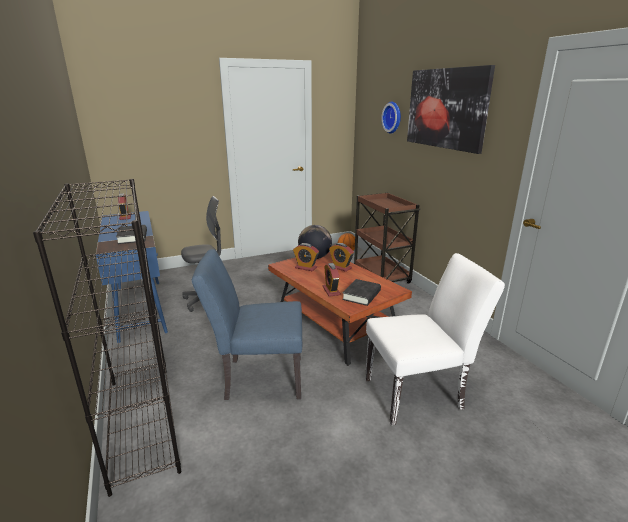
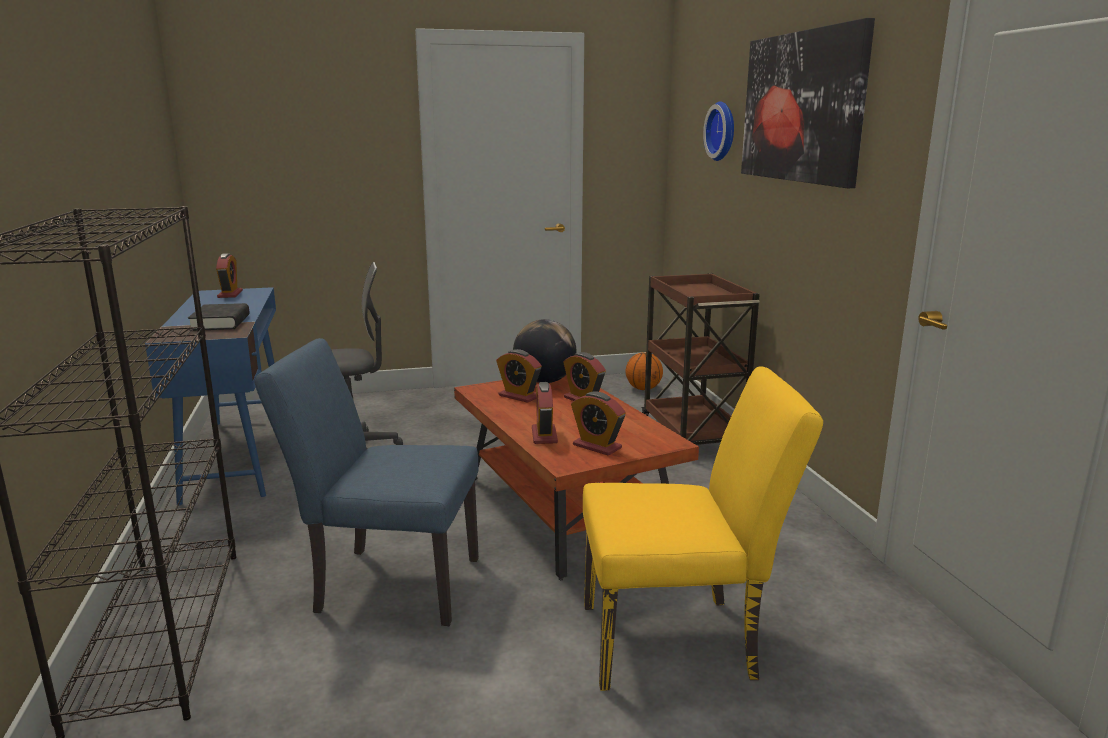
camera: 10 degrees right, 5 degrees down
(361, 295) = (597, 446): black book -> alarm clock
(420, 393) = (681, 641): white chair -> yellow chair

